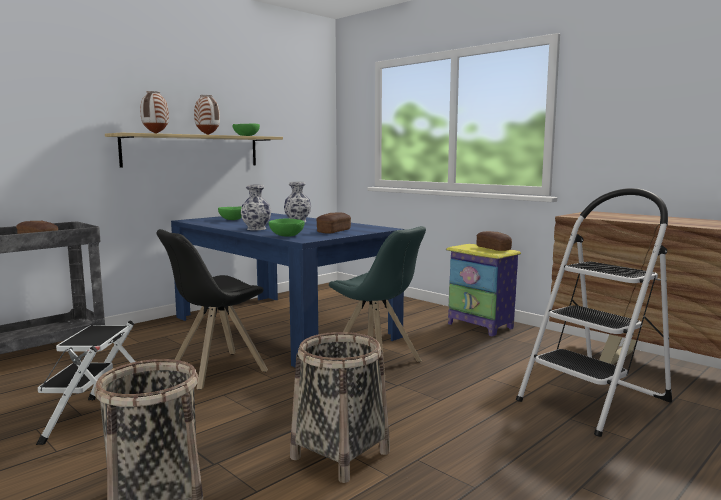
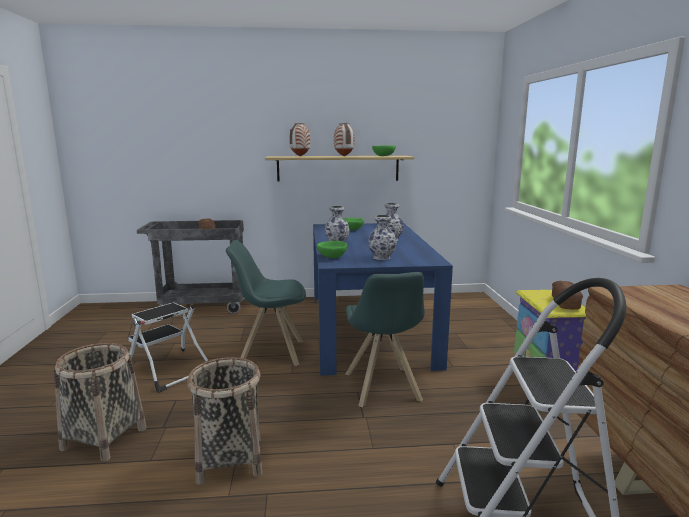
camera: 40 degrees right, 5 degrees up
(217, 370) = (271, 353): black chair -> turquoise chair
(334, 231) = (382, 257): bread -> vase

